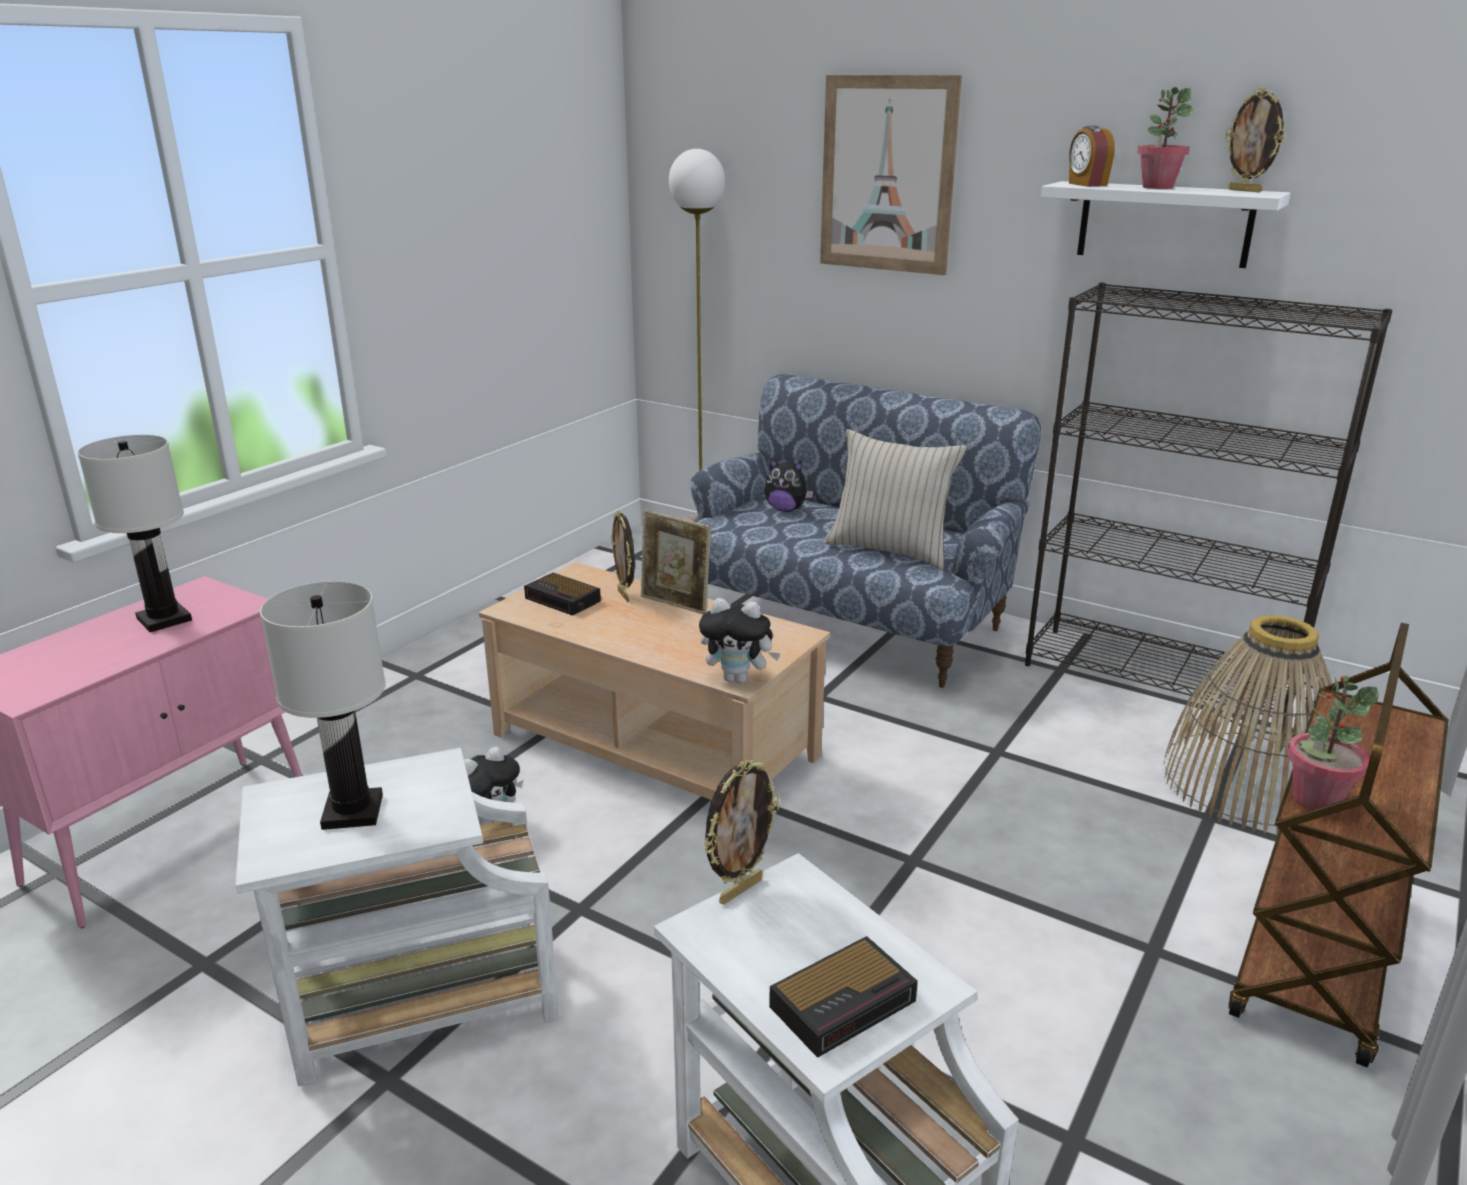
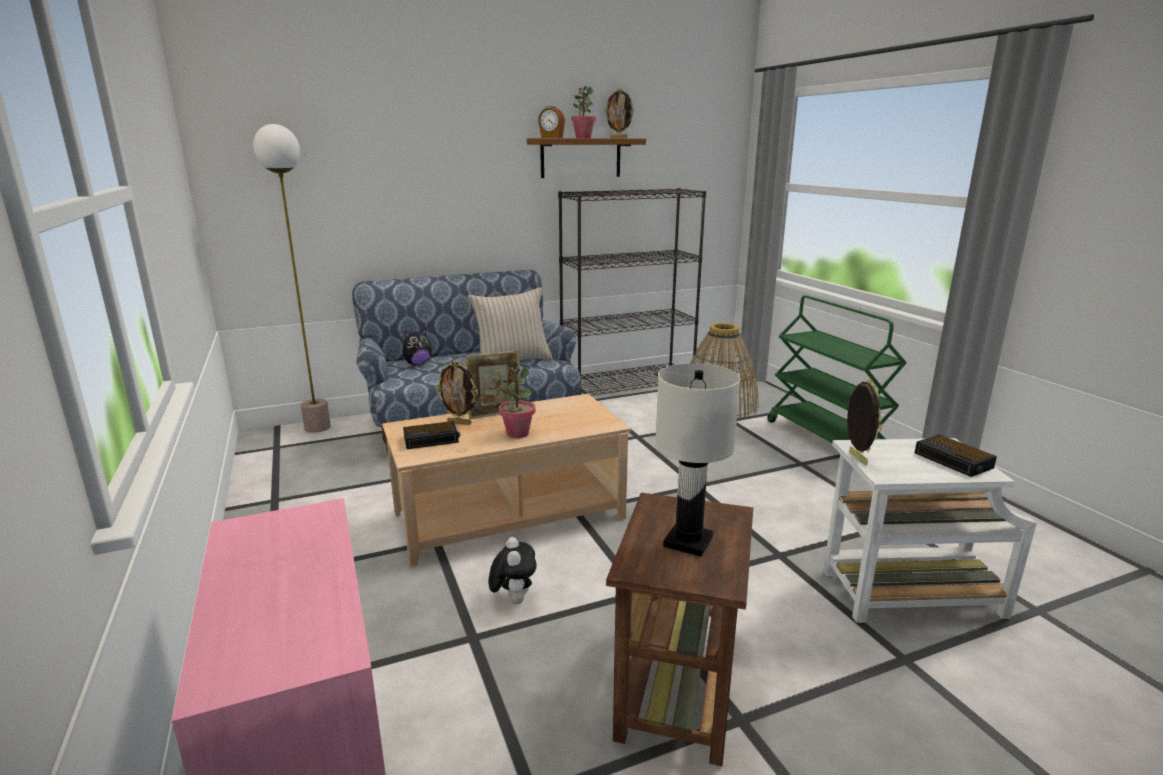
camera: 55 degrees left, 5 degrees down
(164, 620) = (279, 554): white table lamp -> none
(417, 1006) = (678, 686): white side table -> brown side table
(738, 679) = (608, 424): plush toy -> none
(845, 1002) = (954, 461): alarm clock -> alarm clock turned 150 degrees clockwise
(887, 175) = (419, 139): picture -> none
(1164, 224) = (581, 158): white shelf -> brown shelf
(1315, 800) = (855, 359): potted plant -> potted plant (517, 433)
(1317, 955) = (826, 439): brown cart -> green cart

